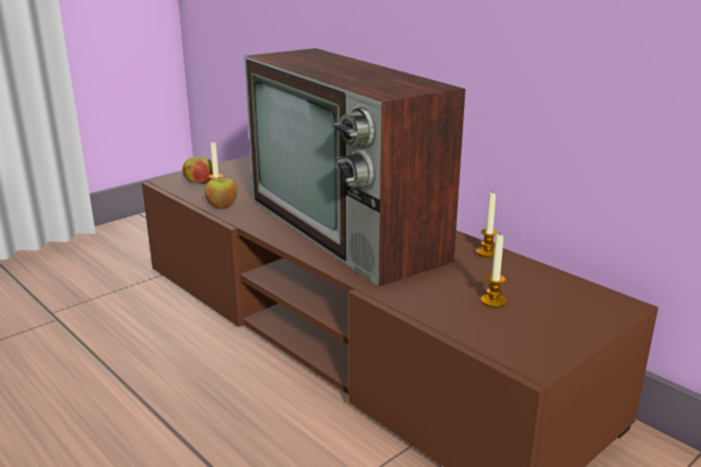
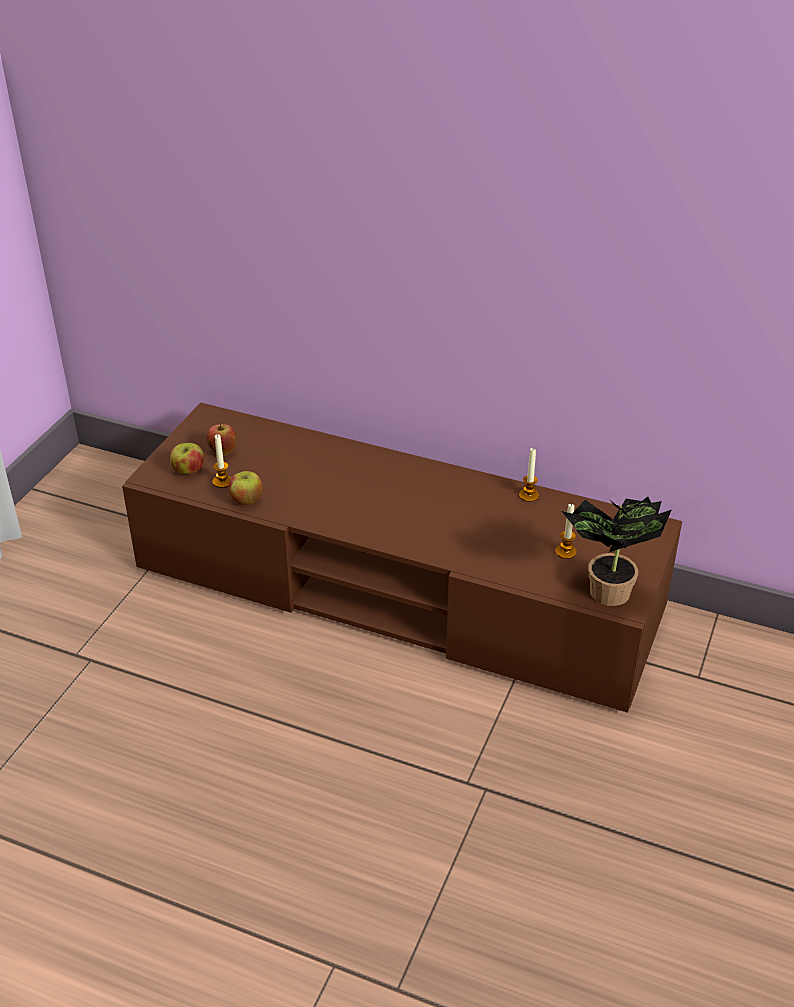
camera: 25 degrees left, 15 degrees up
(238, 179) = (223, 452): none -> apple
(347, 230) = (392, 500): television -> none
(513, 347) = (605, 595): none -> potted plant

